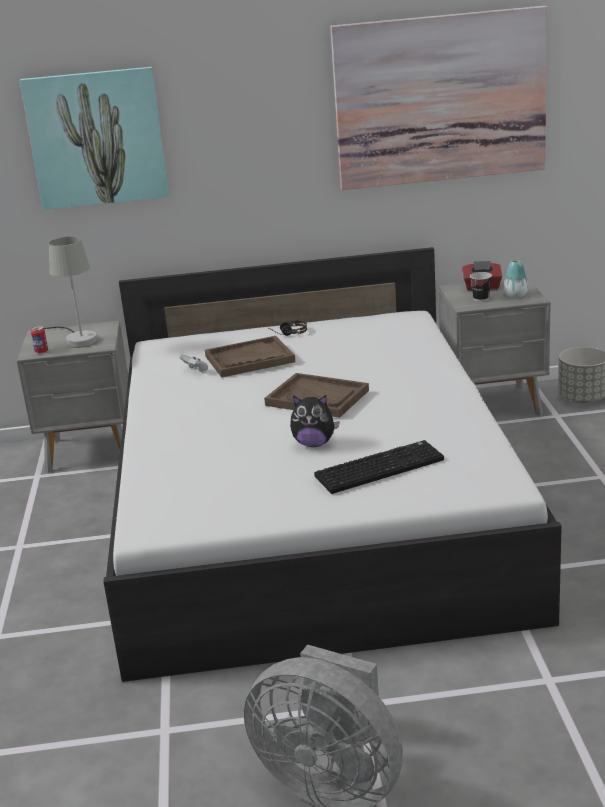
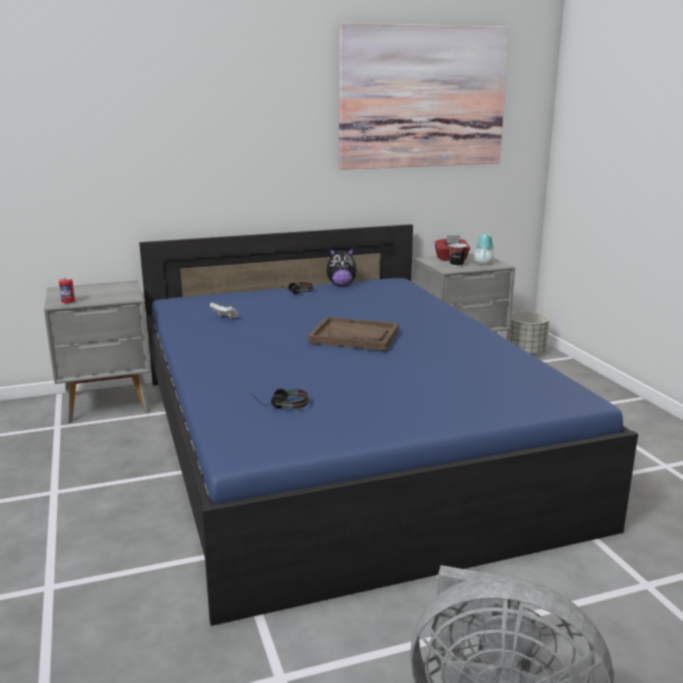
camera: 15 degrees left, 5 degrees down
(77, 339) = (101, 293): grey table lamp -> none
(96, 138) = (125, 105): picture -> none
(202, 481) = (280, 405): none -> headphones
(249, 359) = (272, 309): brown tray -> none
(311, 509) = (340, 444): white bed -> blue bed
(314, 444) = (375, 371): plush toy -> plush toy (341, 284)
(380, 467) = (452, 388): keyboard -> none

